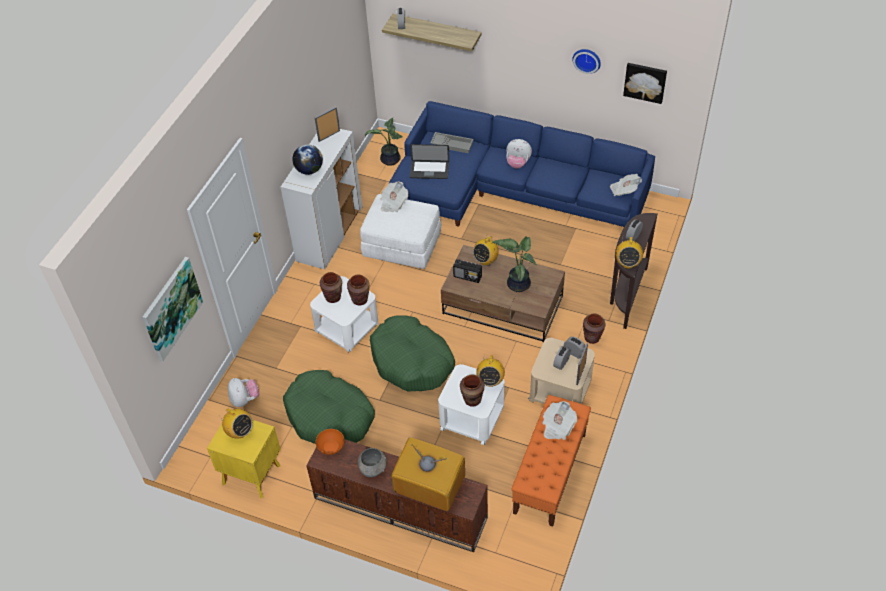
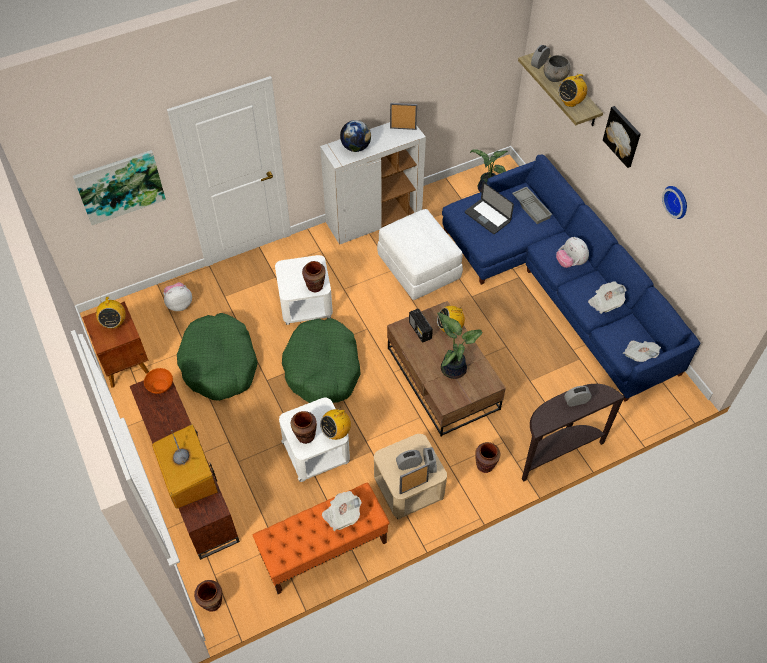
camera: 40 degrees right, 5 degrees up
(245, 400) = (179, 304): plush toy -> plush toy turned 135 degrees counterclockwise
(251, 473) = (125, 363): yellow nightstand -> brown nightstand
(333, 297) = (298, 269): brown vase -> brown vase (212, 603)
(373, 469) = (167, 428): grey bowl -> grey bowl (555, 78)
(393, 203) = (426, 225): newspaper -> newspaper (605, 302)
(627, 263) = (542, 421): radio -> radio (570, 102)
(645, 82) = (718, 260): picture -> picture (623, 136)

